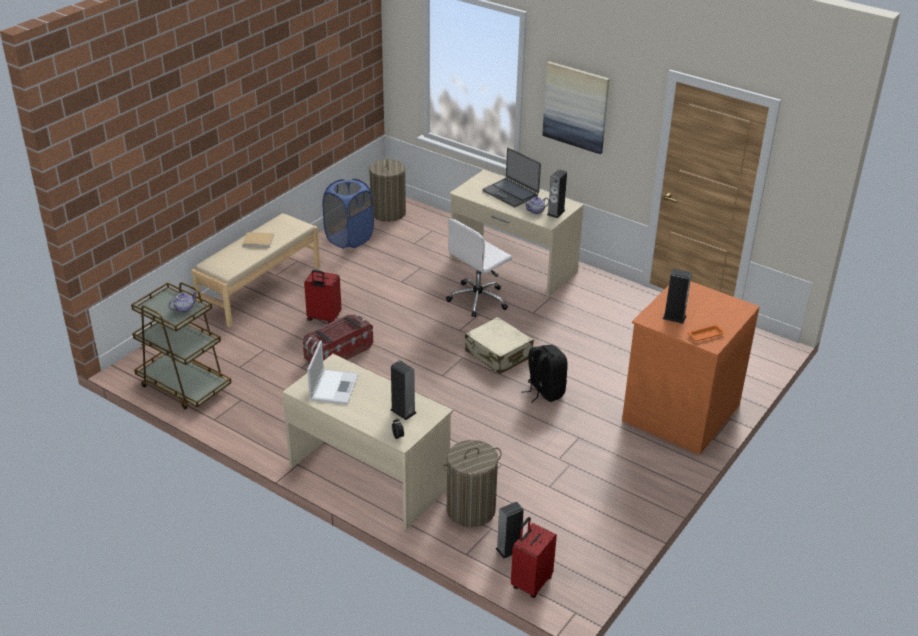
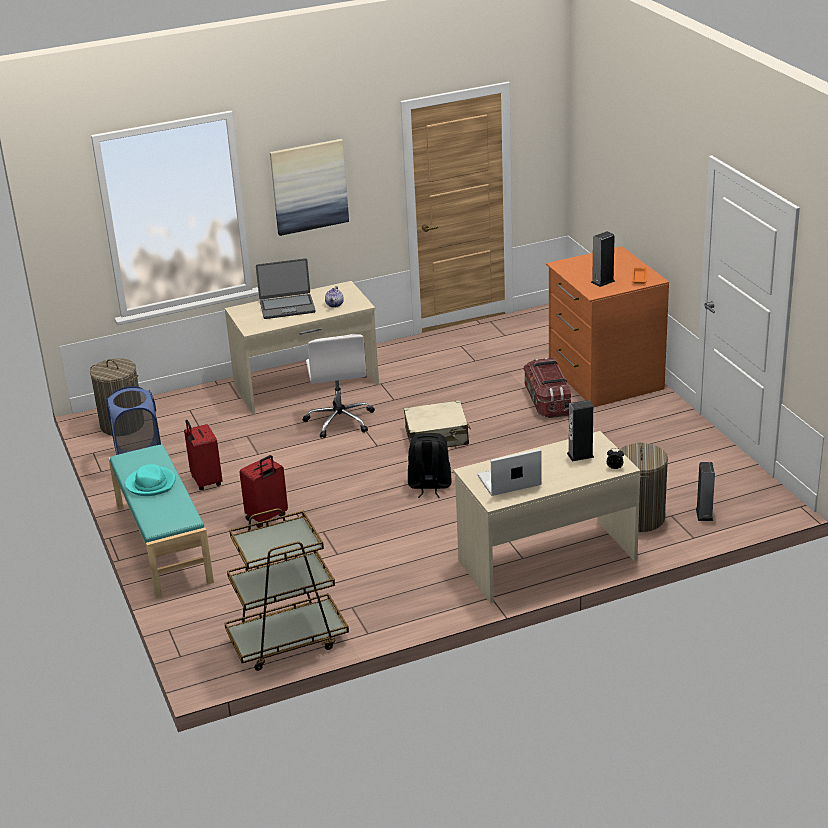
camera: 55 degrees left, 5 degrees down
(184, 308) = (286, 533): teapot -> none
(259, 241) = (151, 484): beige book -> turquoise hat
(259, 288) = (162, 544): beige bench -> turquoise bench
(334, 386) = (508, 481): laptop -> laptop turned 60 degrees counterclockwise
(338, 353) = (337, 525): storage box -> storage box (547, 401)
(530, 582) = (751, 516): red suitcase -> red suitcase (205, 482)
(544, 391) = (515, 431): black backpack -> black backpack (429, 486)
(556, 212) = (349, 296): speaker -> none

